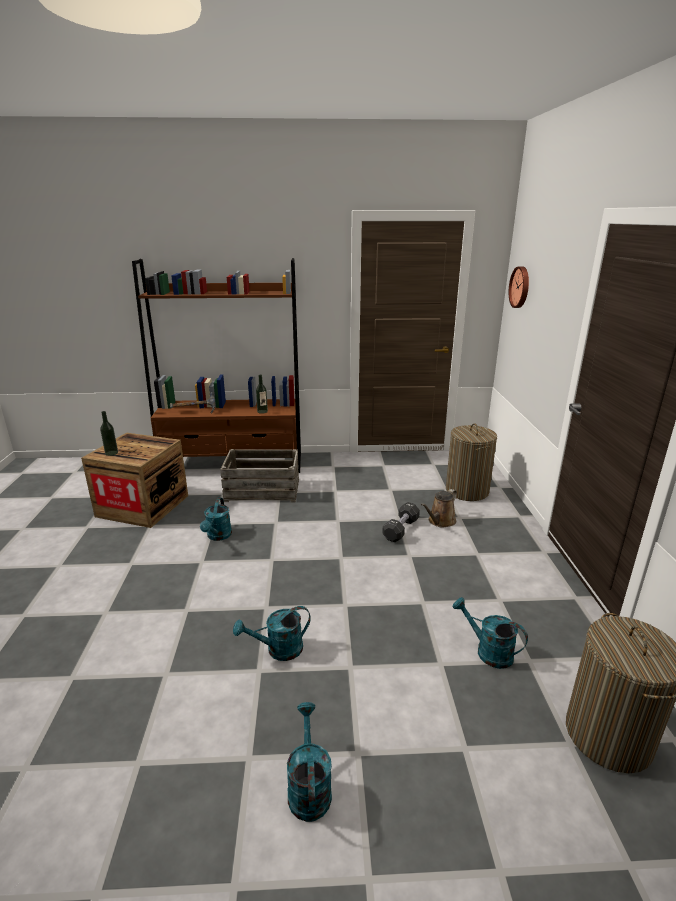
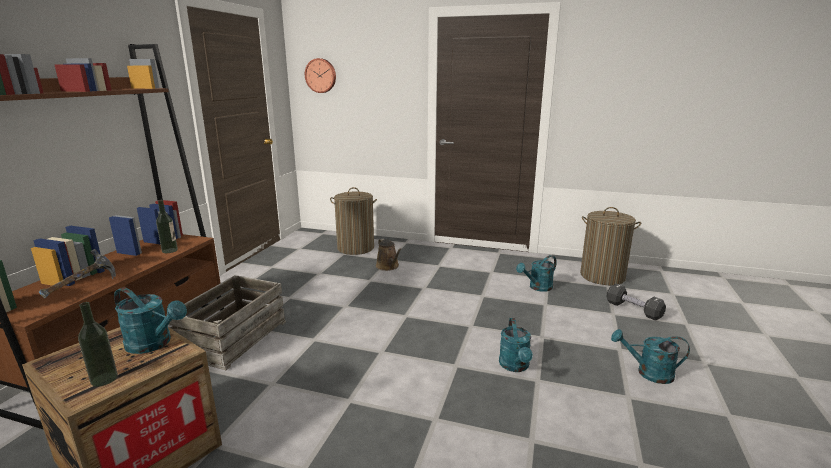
camera: 70 degrees left, 5 degrees down
(218, 536) = (305, 382): turquoise watering can -> turquoise watering can (154, 344)
(401, 529) = (386, 283): black dumbbell -> black dumbbell (633, 310)

